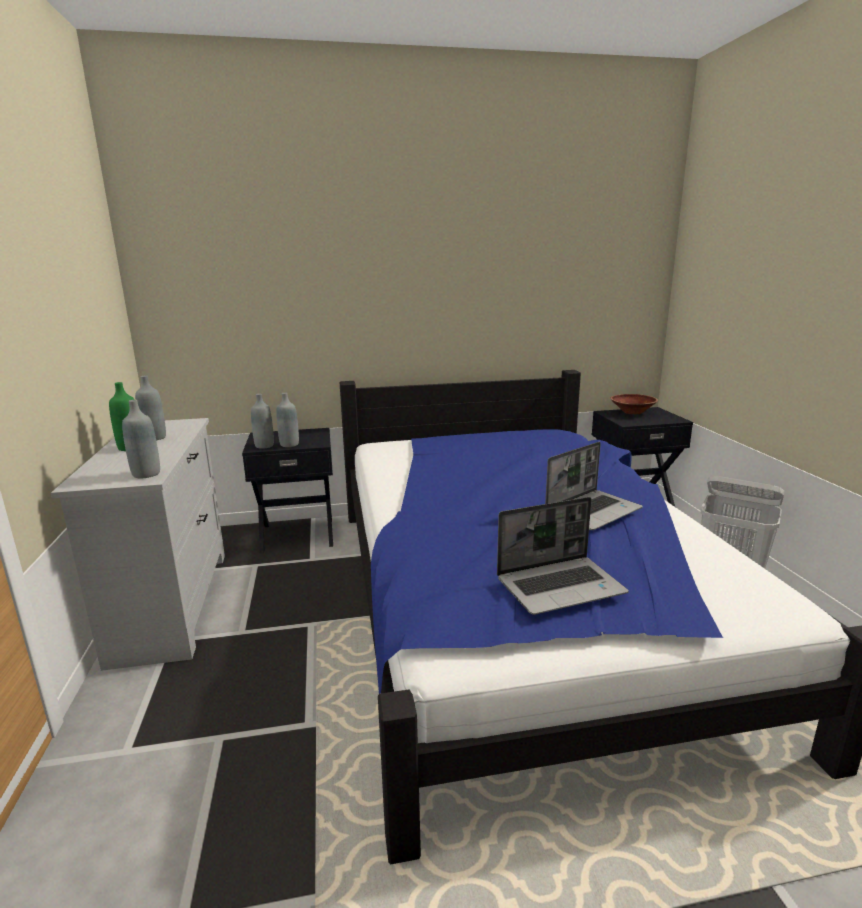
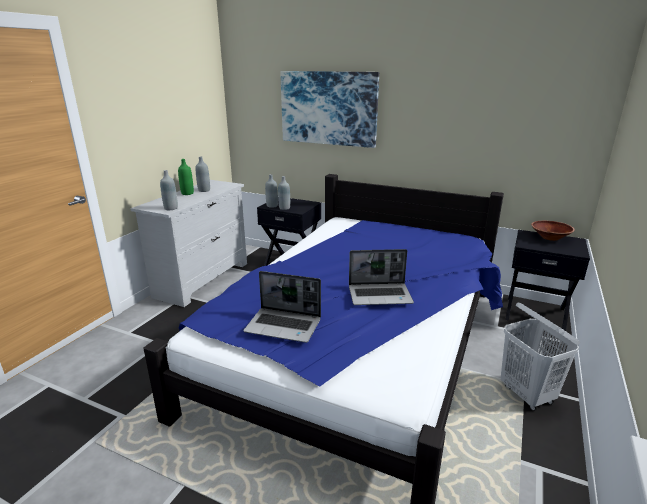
camera: 35 degrees right, 5 degrees up
(329, 282) = (328, 108): none -> picture

